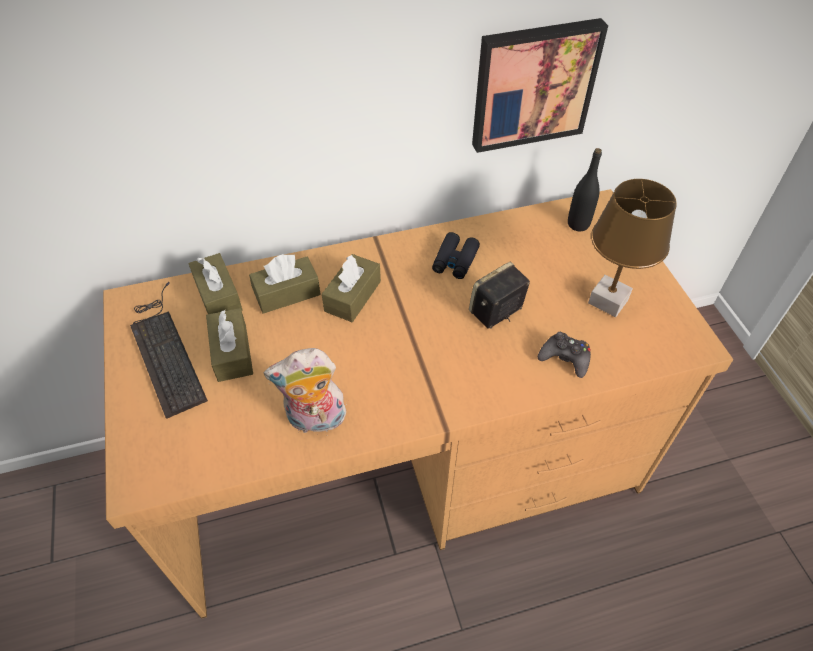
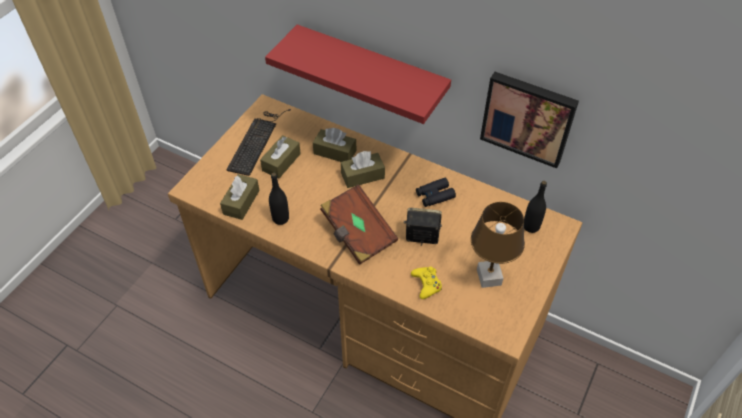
camera: 45 degrees right, 0 degrees up
(218, 295) = (304, 131): brown tissue box -> brown tissue box (241, 202)
(286, 145) = (371, 71): none -> red shelf
(315, 420) = (280, 218): plush toy -> black bottle
(428, 363) = (358, 234): none -> brown book
(565, 358) = (426, 284): black game controller -> yellow game controller

